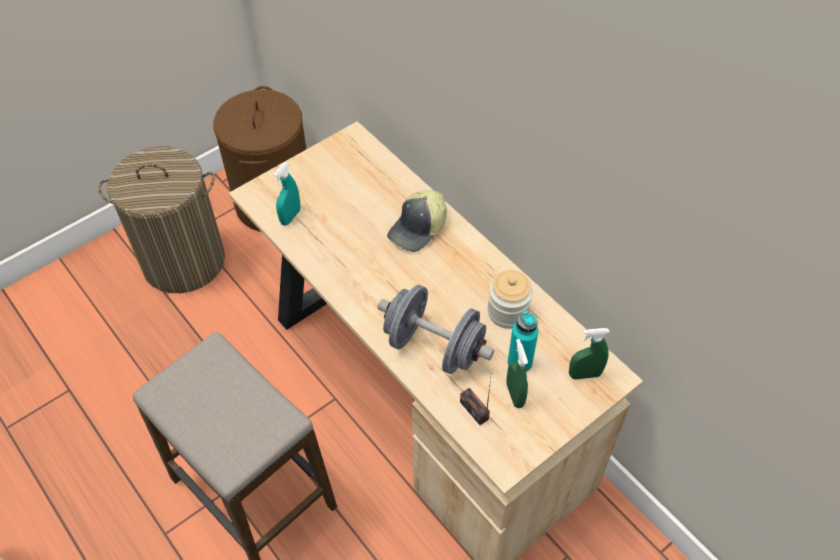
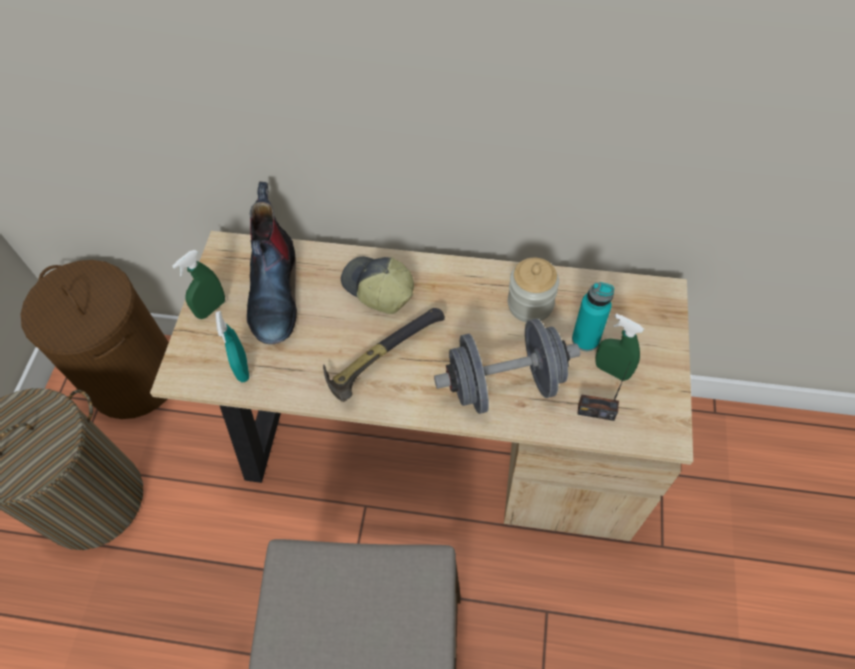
camera: 40 degrees left, 5 degrees up
(355, 184) = (274, 291): none -> boot
(375, 270) = (379, 357): none -> hammer
(418, 229) = (377, 289): cap -> cap turned 135 degrees clockwise
(584, 374) = (642, 308): green spray bottle -> green spray bottle (211, 308)

